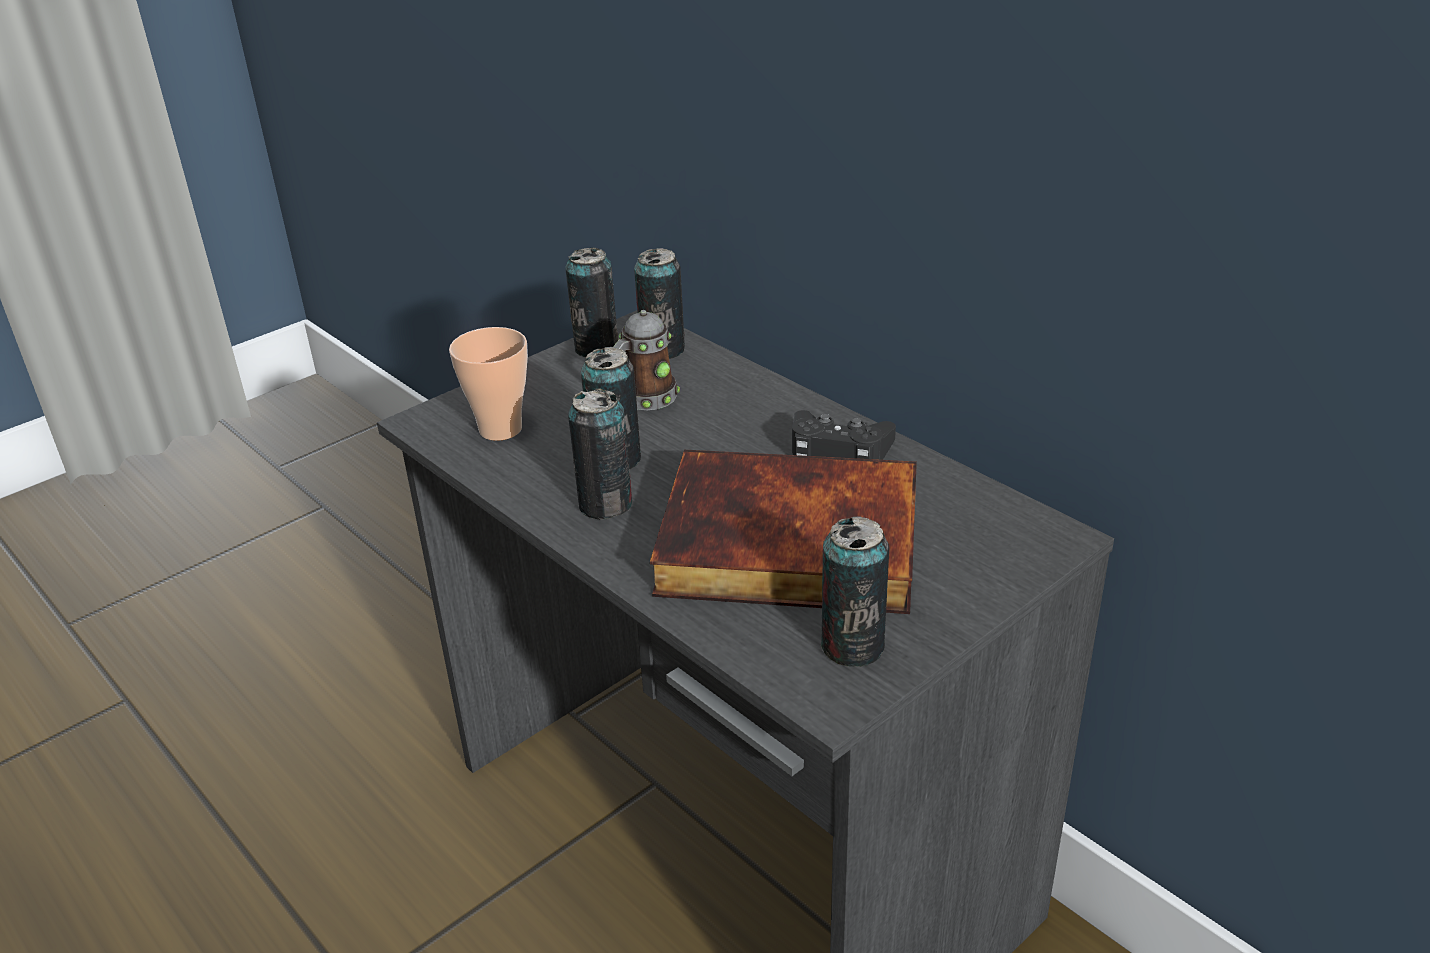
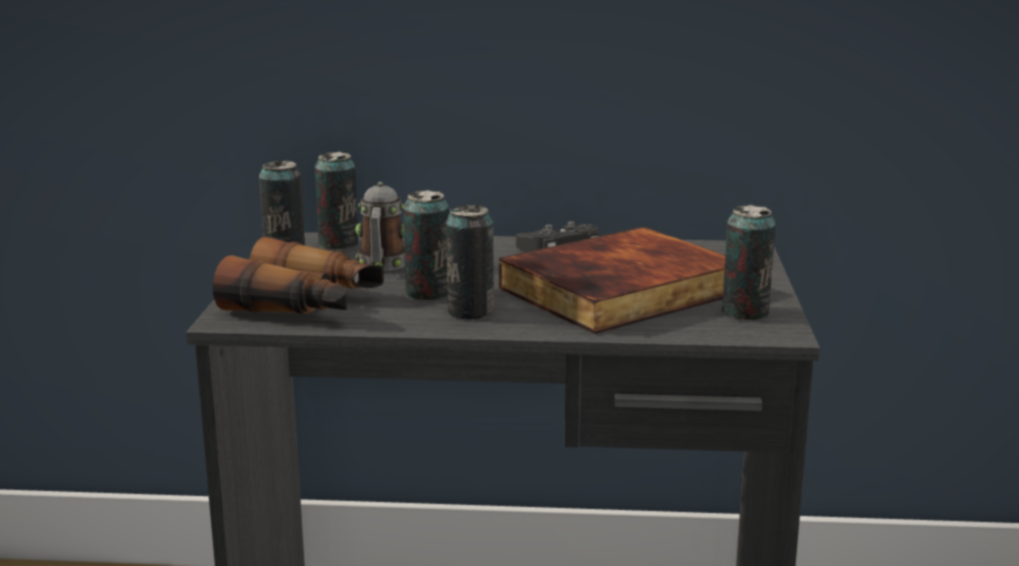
camera: 45 degrees left, 15 degrees down
(500, 429) = (306, 305): cup -> binoculars

